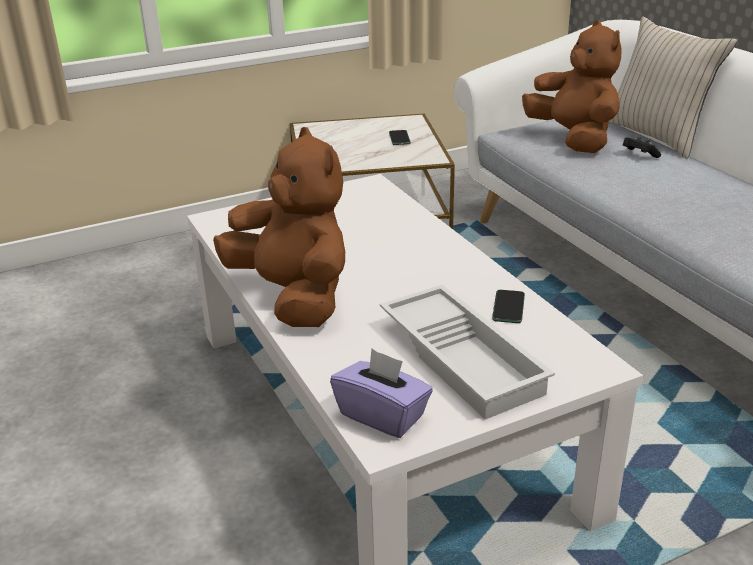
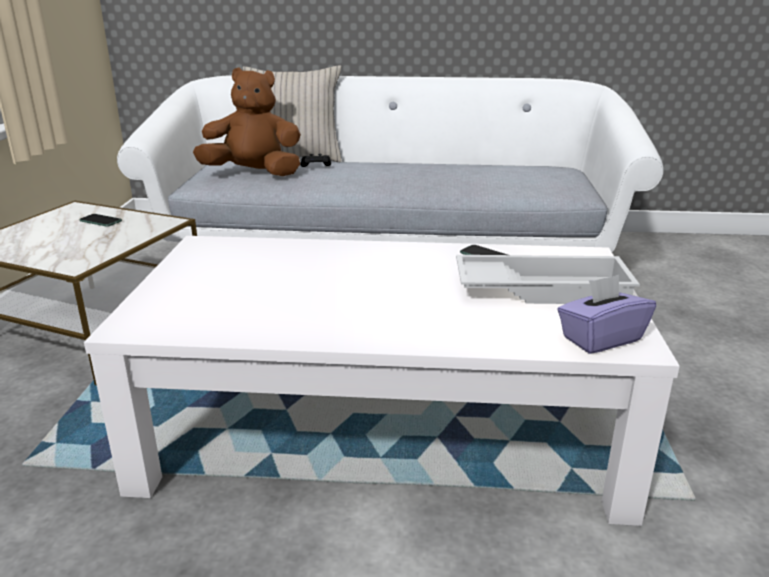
camera: 60 degrees left, 5 degrees down
(293, 297) = (364, 327): brown plush toy -> none

